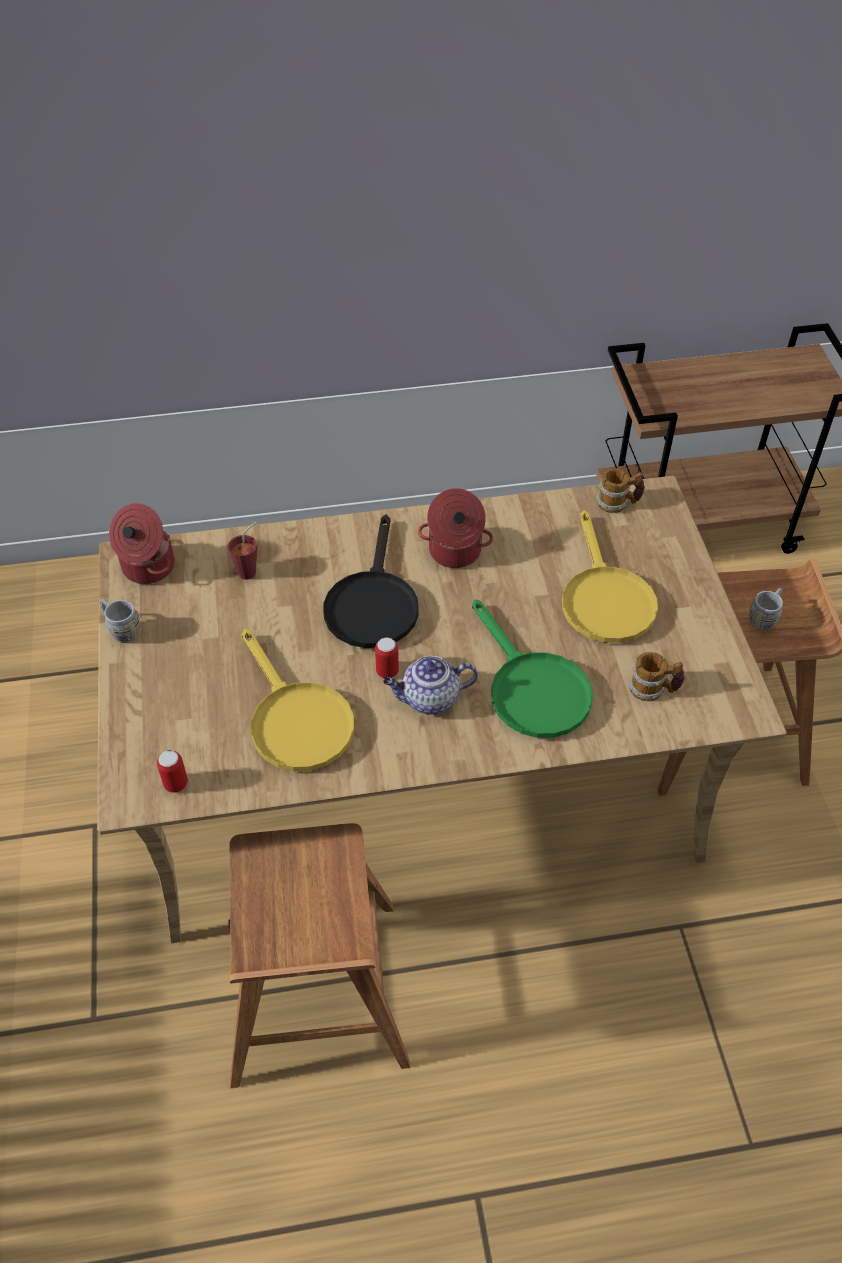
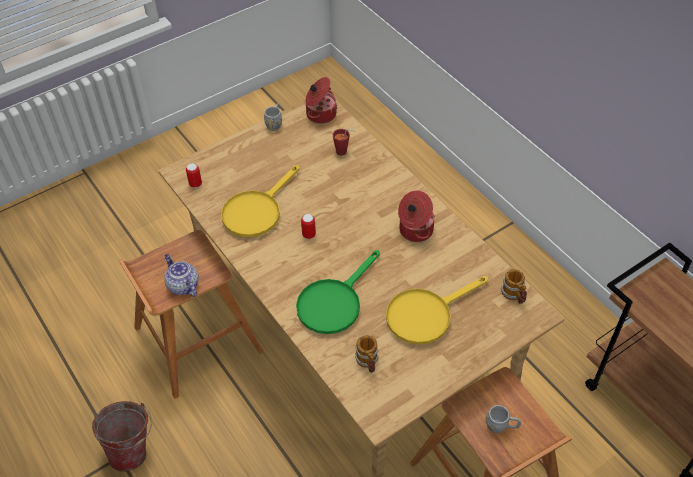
camera: 65 degrees right, 0 degrees up
(372, 603) = (353, 209): black frying pan -> none
(429, 699) = (300, 259): teapot -> teapot (182, 285)
(473, 1167) = (133, 449): none -> bucket

